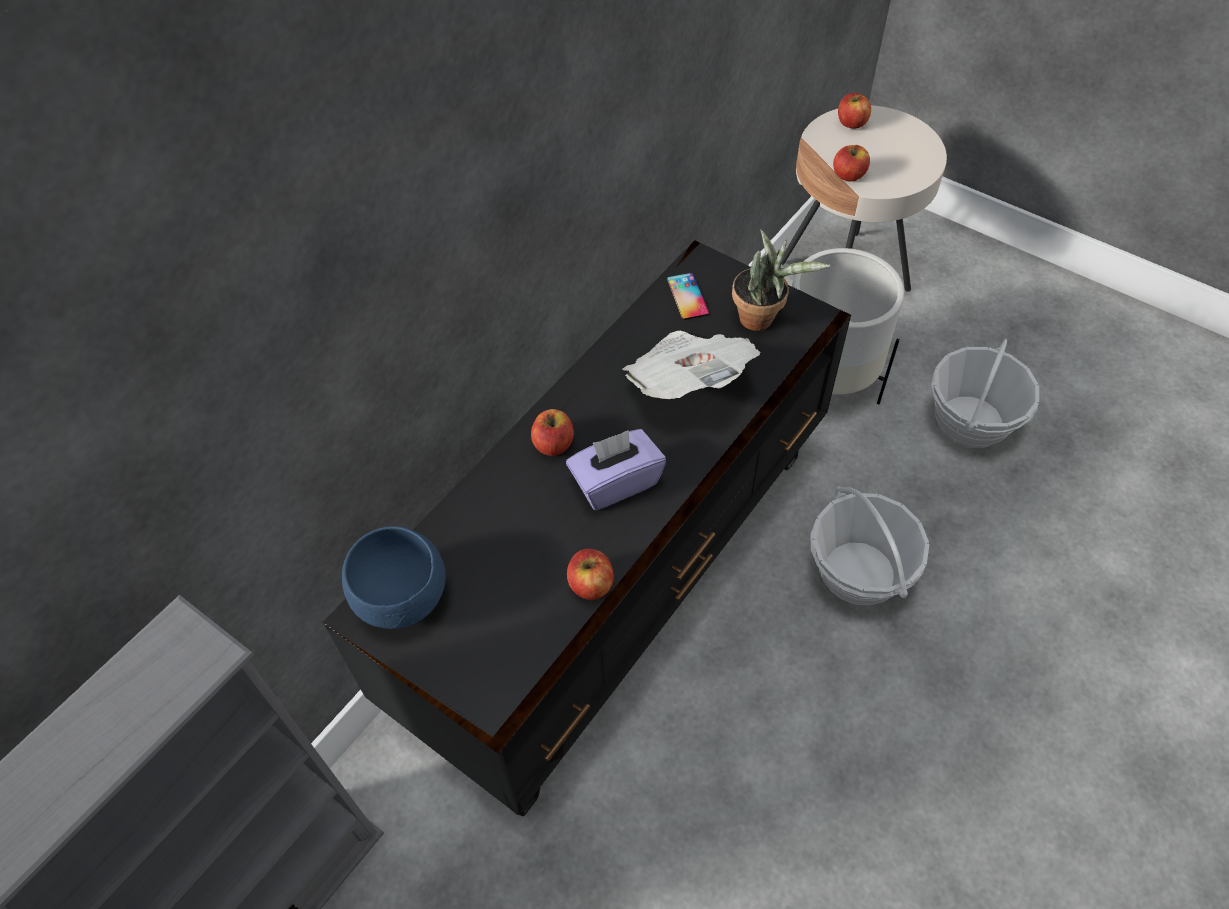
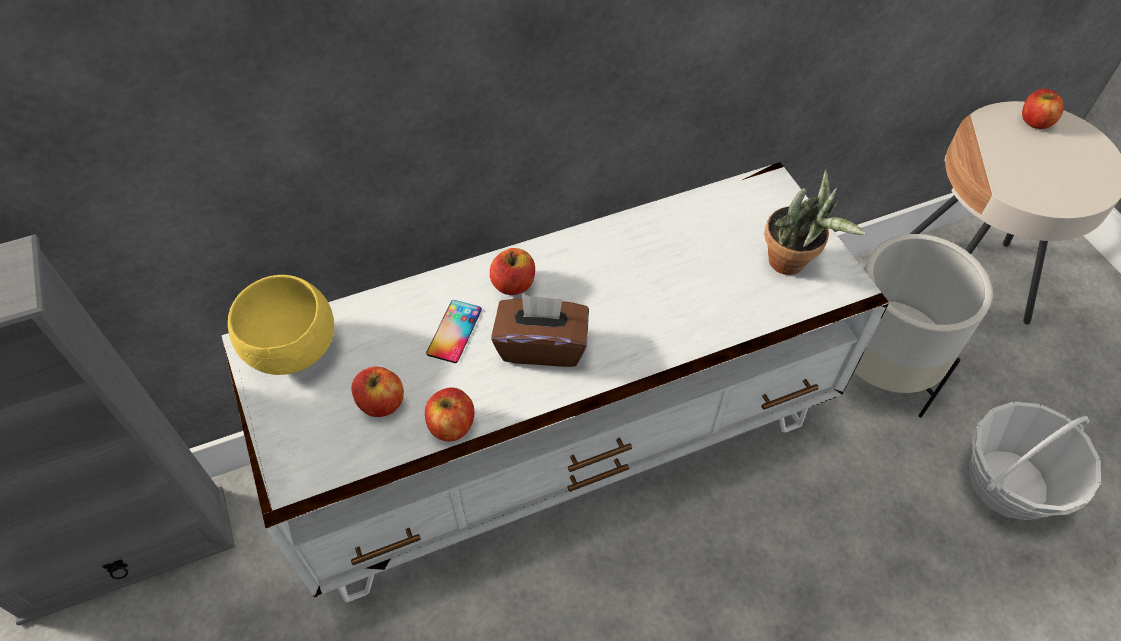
camera: 30 degrees right, 0 degrees up
(405, 598) = (295, 350): blue bowl -> yellow bowl
(615, 482) = (542, 346): purple tissue box -> brown tissue box
(619, 580) = (561, 448): black tv stand -> white tv stand
(687, 296) = (734, 210): phone -> phone (454, 331)
(687, 383) = (674, 289): newspaper -> none
(849, 175) = (995, 170): apple -> apple (381, 403)
(858, 573) = (789, 567): basket -> none

